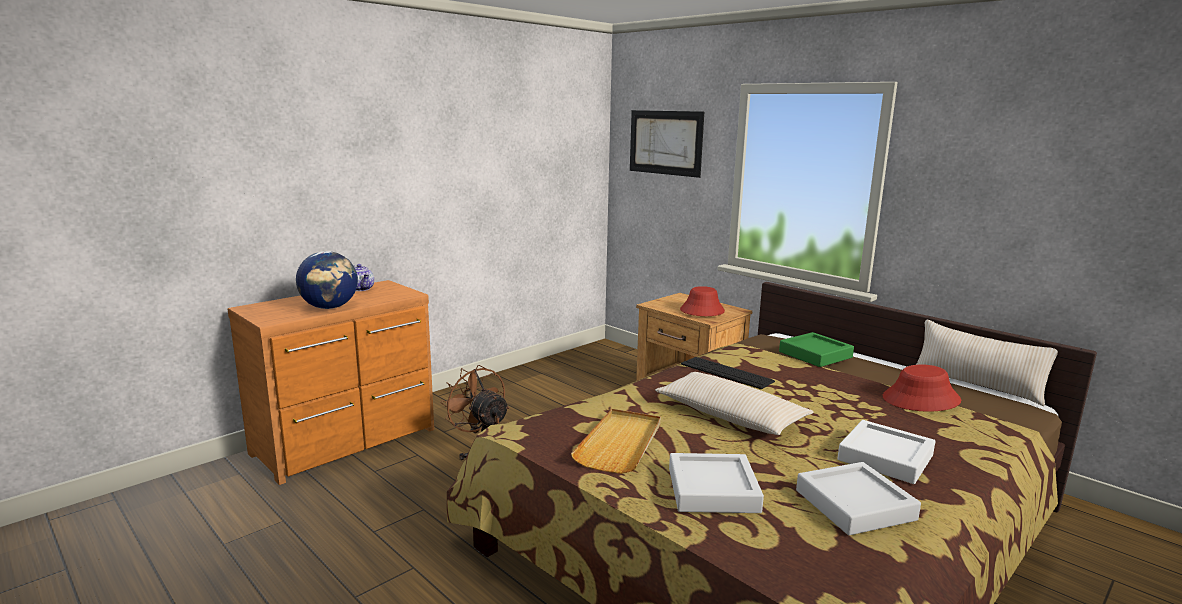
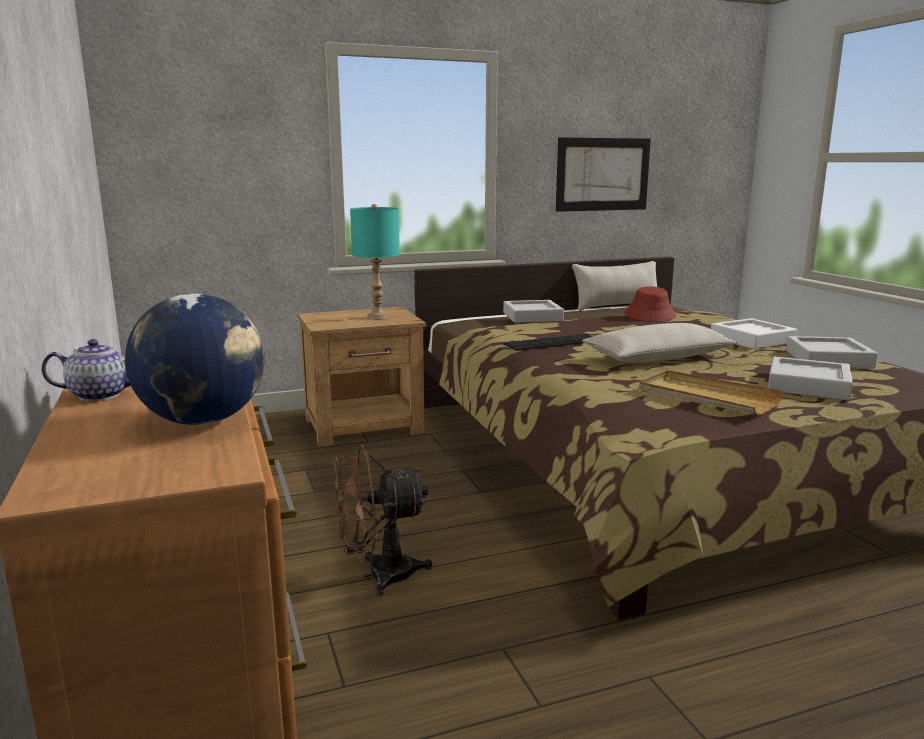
camera: 65 degrees left, 0 degrees up
(665, 142) = (212, 119): picture -> picture (603, 174)
(702, 311) = (377, 317): red hat -> turquoise table lamp
(815, 354) = (532, 317): green tray -> grey tray

